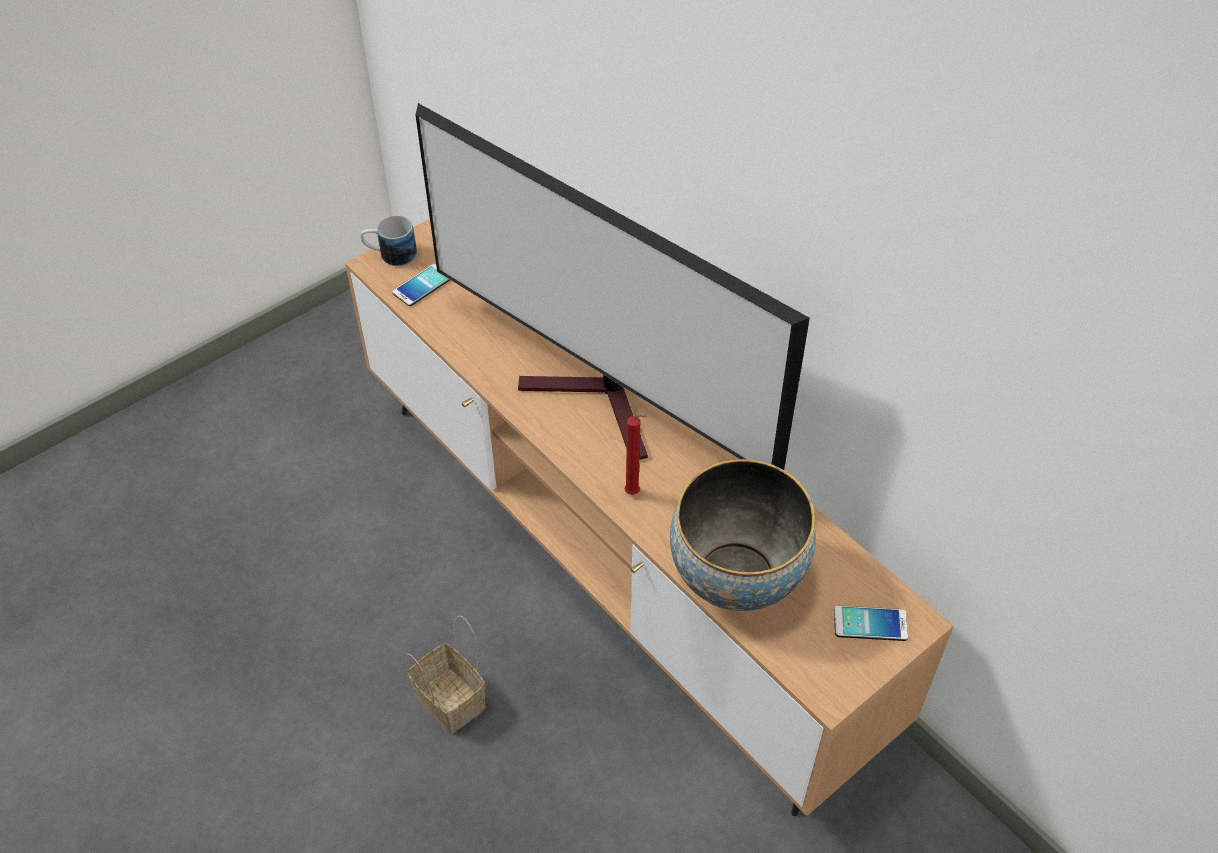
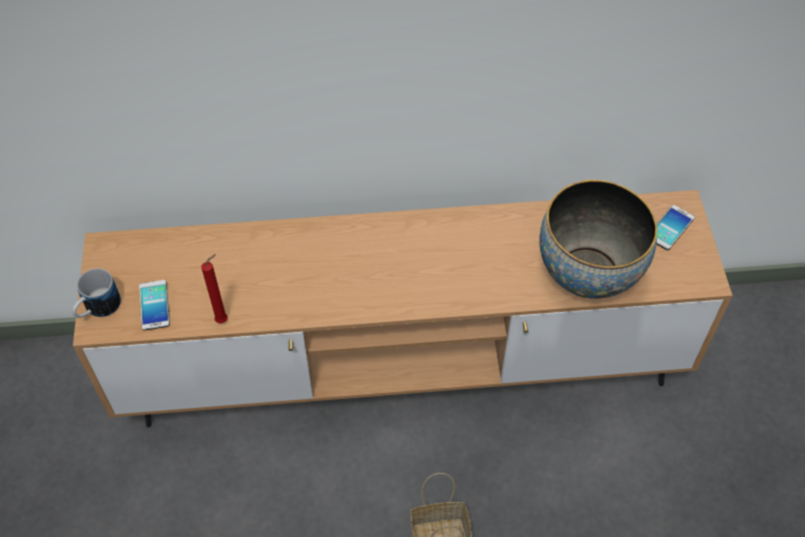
camera: 55 degrees left, 5 degrees up
(602, 405) = (380, 260): television -> none
(634, 493) = (475, 288): red candle -> red candle (223, 319)

